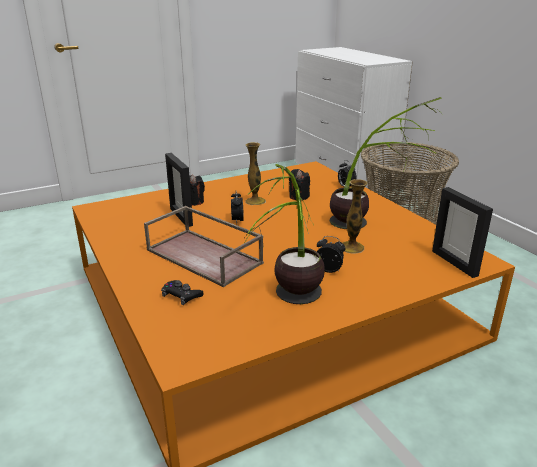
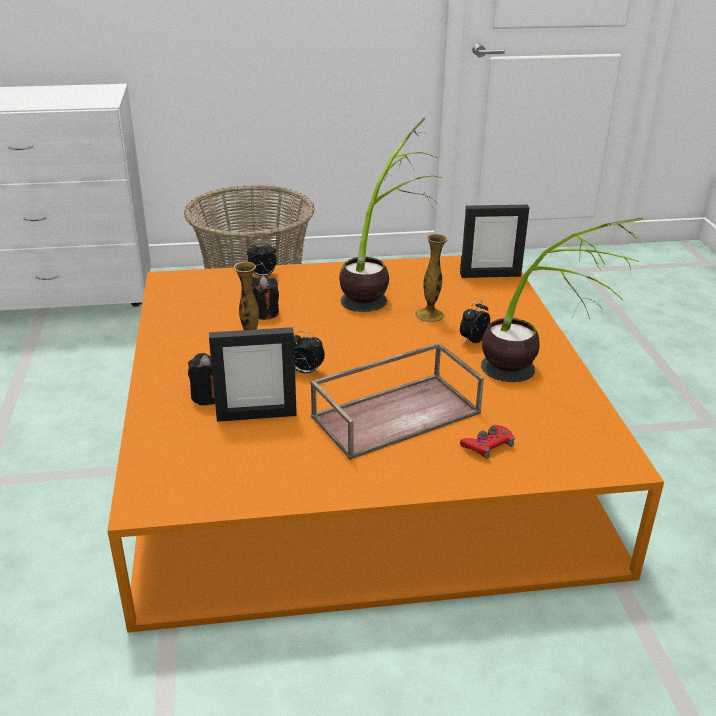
camera: 70 degrees left, 5 degrees up
(181, 295) = (488, 445): black game controller -> red game controller

